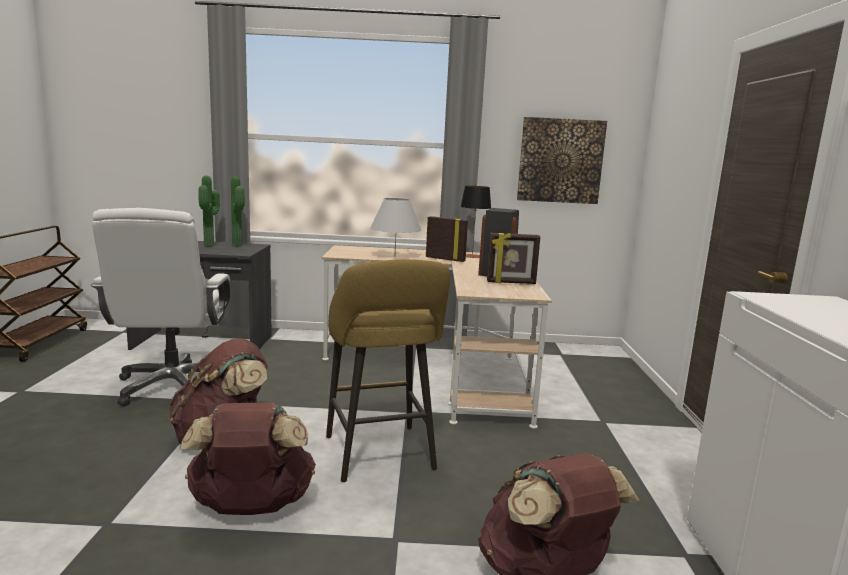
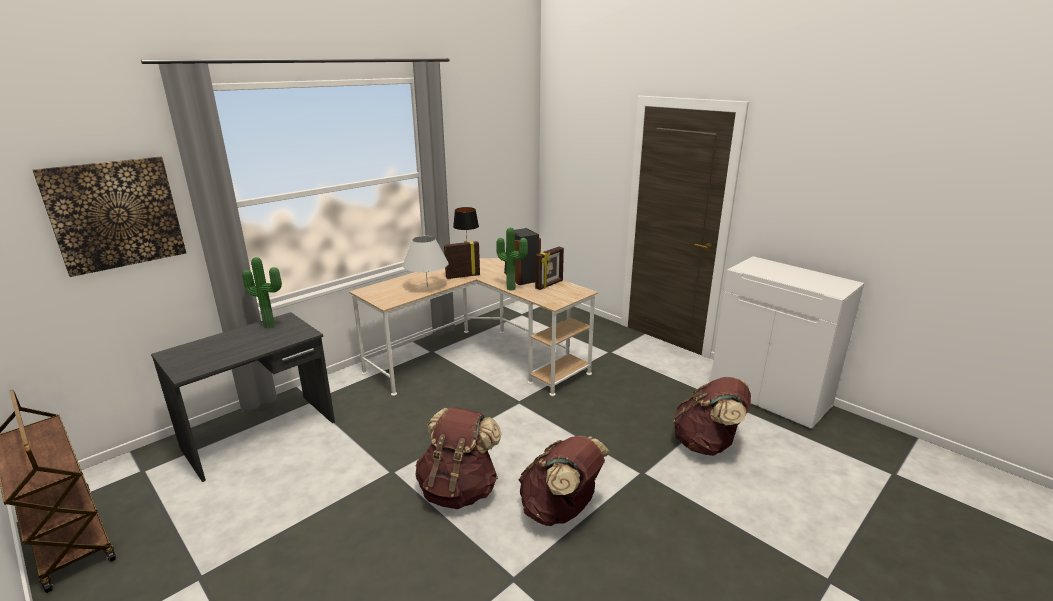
camera: 45 degrees left, 10 degrees up
(173, 386) = (331, 482): white office chair -> none
(211, 245) = (247, 337): potted plant -> potted plant (512, 288)
(381, 456) = (558, 437): yellow stool -> none
(560, 161) = (493, 170): picture -> picture (115, 214)

